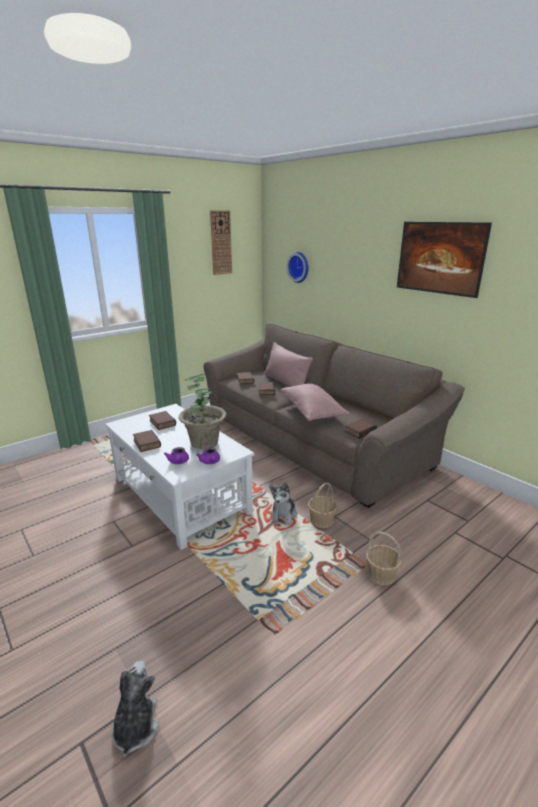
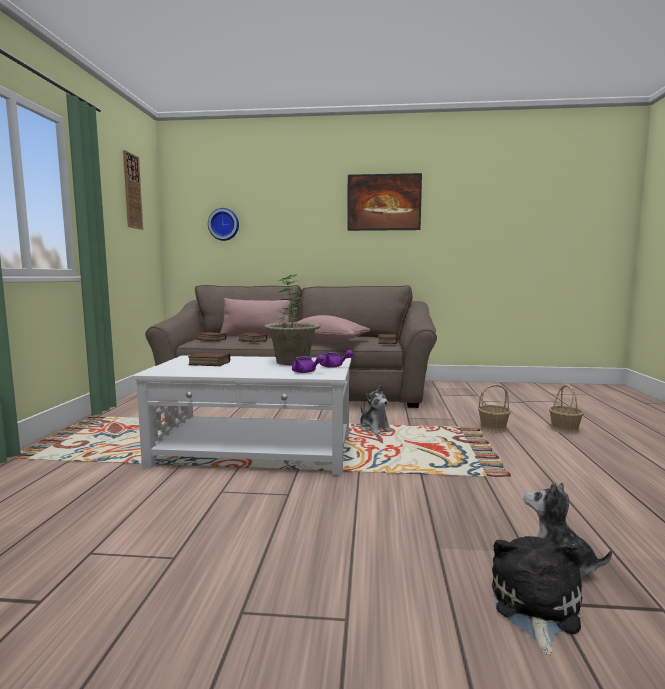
camera: 45 degrees left, 15 degrees down
(68, 733) = (534, 607): none -> plush toy
(146, 443) = (235, 372): book -> none
(322, 520) = (405, 422): basket -> basket (564, 429)

